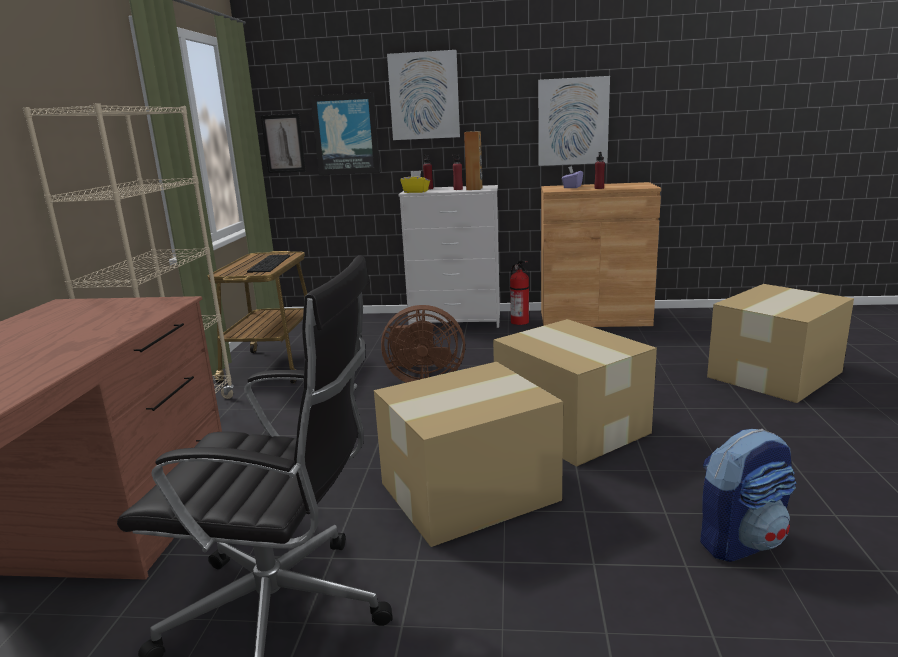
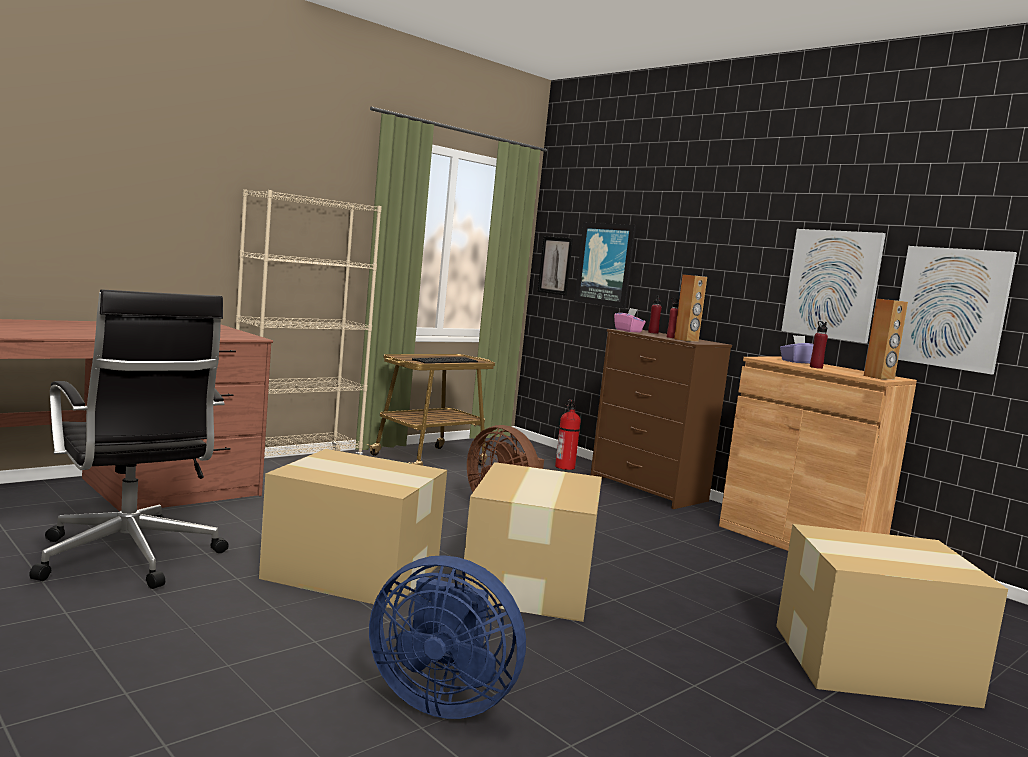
camera: 40 degrees right, 10 degrees down
(416, 192) = (628, 331): yellow tissue box -> pink tissue box
(424, 96) = (680, 234): picture -> picture (951, 308)
(456, 320) = (649, 490): white dresser -> brown dresser
(520, 322) = (707, 514): fire extinguisher -> fire extinguisher (565, 467)
(644, 186) = (879, 377): none -> brown speaker
(741, 541) = (441, 700): backpack -> blue fan

